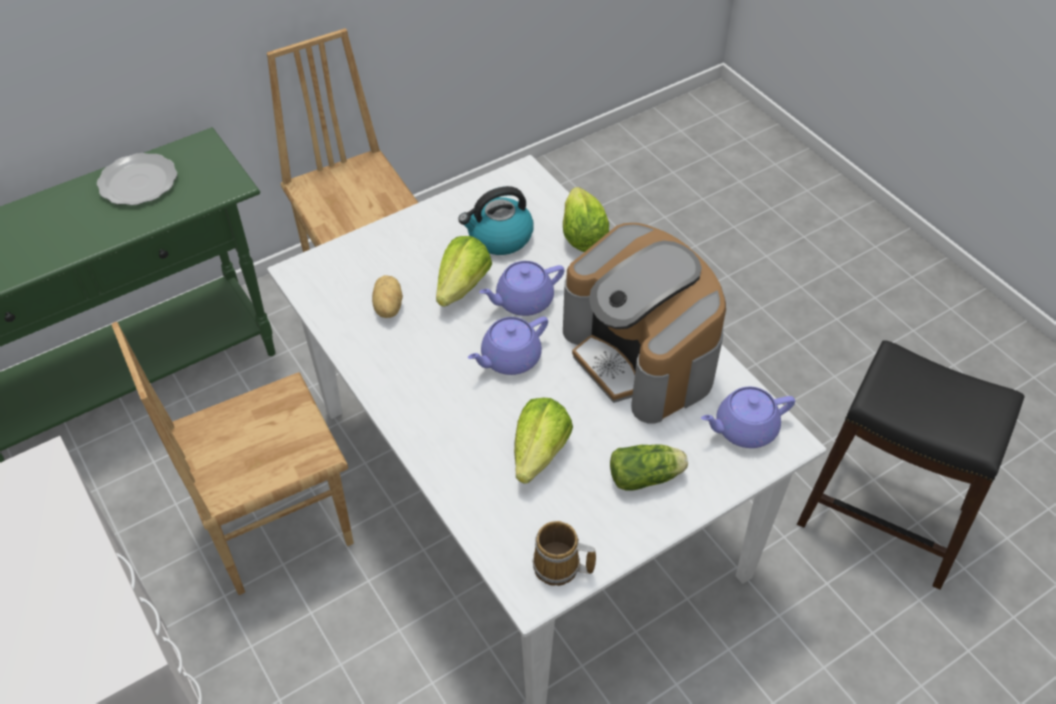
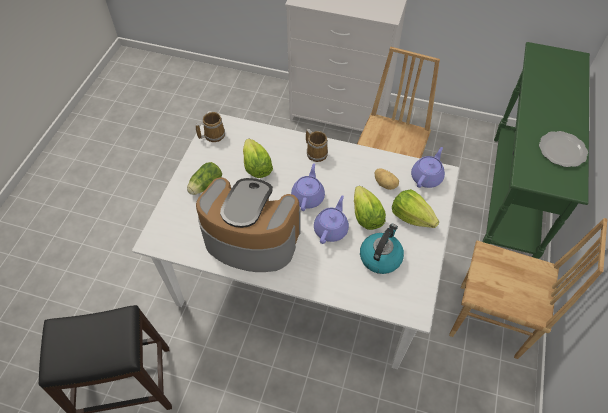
camera: 140 degrees right, 5 degrees up
(425, 414) = (316, 152): none -> mug
(583, 236) = (340, 290): lettuce -> lettuce (411, 217)
(744, 429) = (176, 233): purple teapot -> purple teapot (427, 177)

